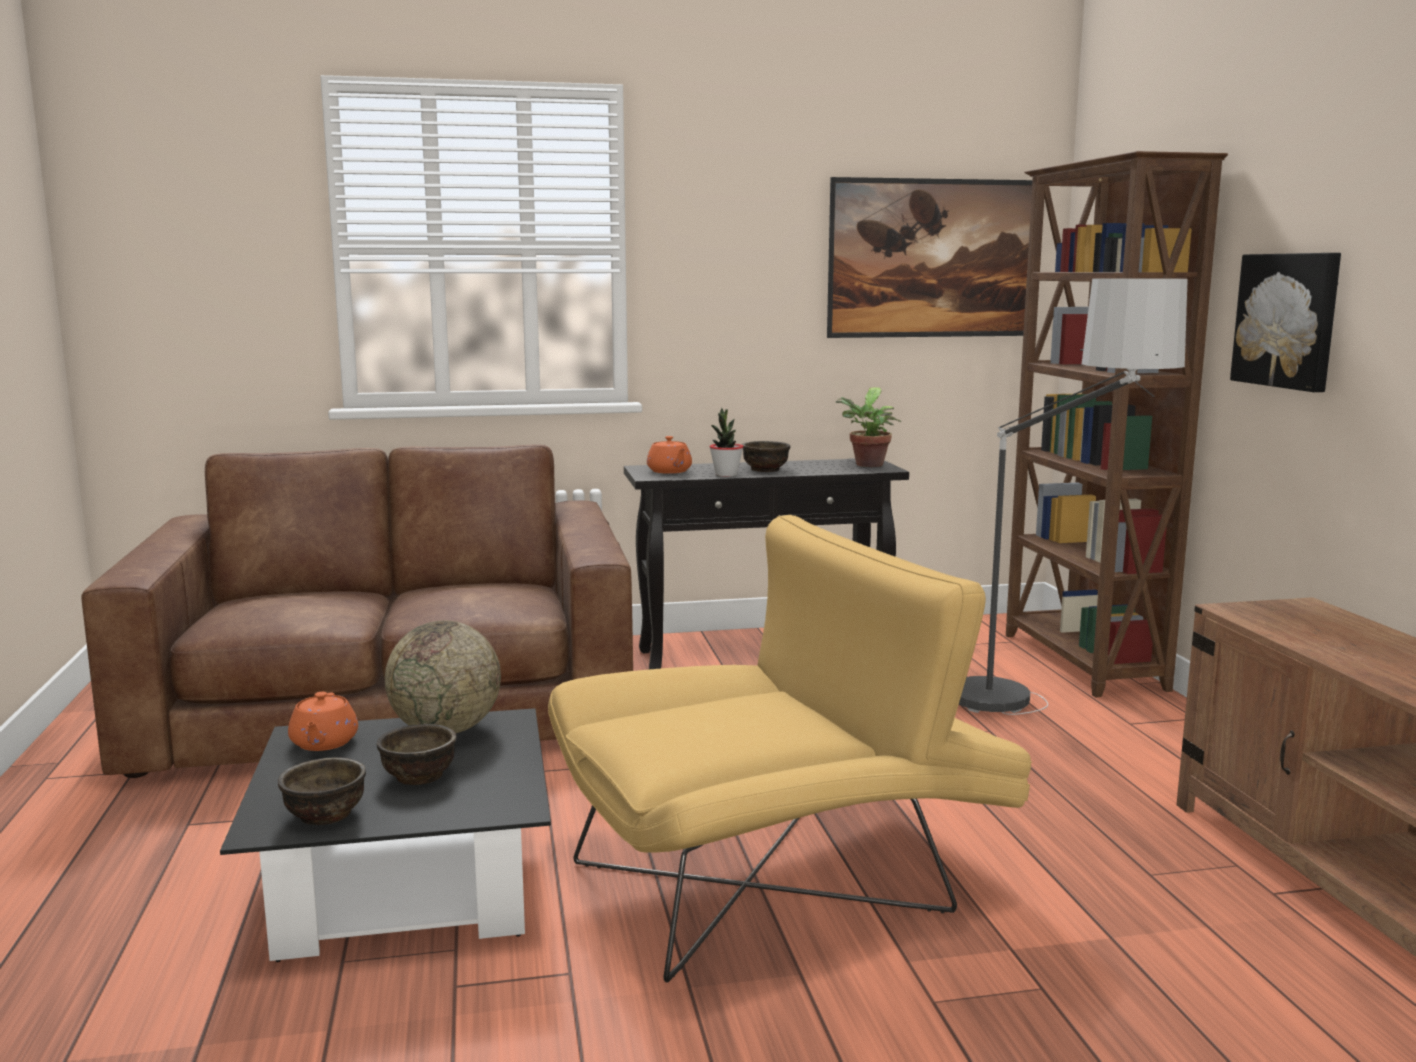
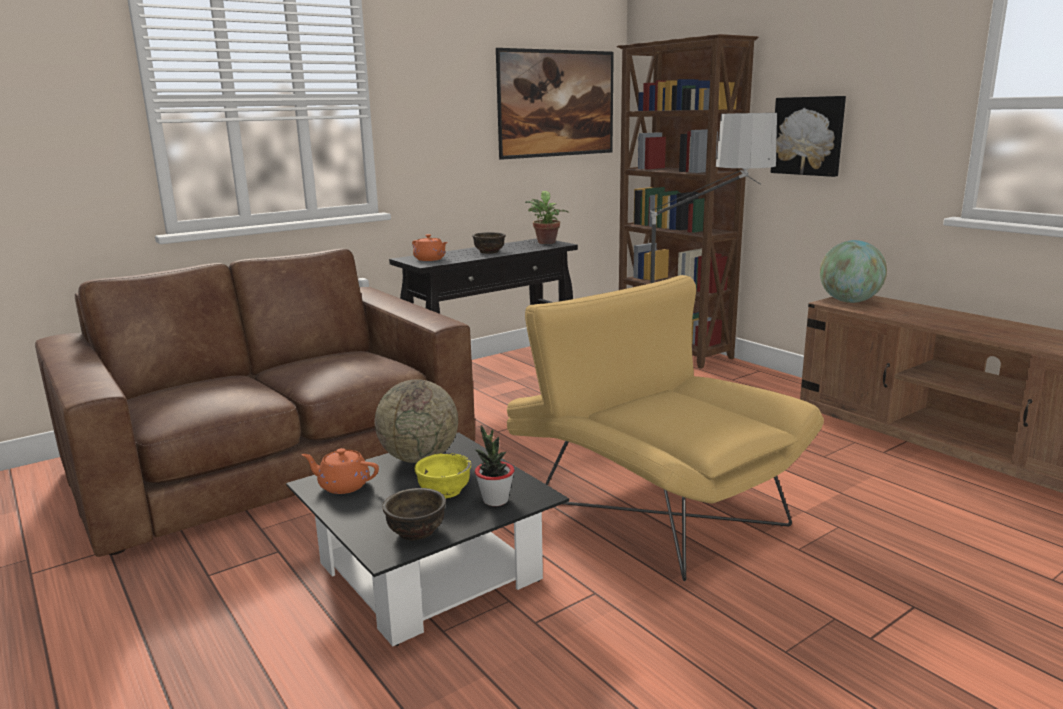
camera: 25 degrees left, 5 degrees up
(323, 743) = (343, 485): orange teapot -> orange teapot turned 135 degrees clockwise
(419, 776) = (445, 491): brown bowl -> yellow bowl
(726, 475) = (471, 257): potted plant -> potted plant (495, 500)
(782, 876) = (650, 504): yellow armchair -> yellow armchair turned 75 degrees counterclockwise
(1273, 612) = (849, 301): none -> globe

